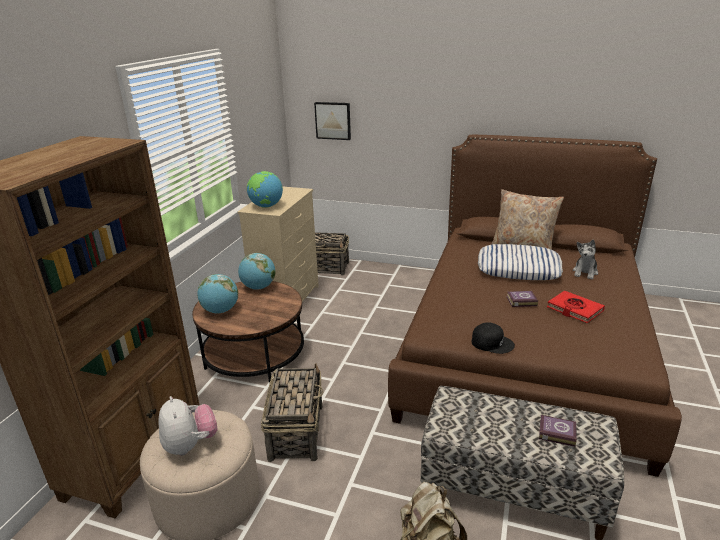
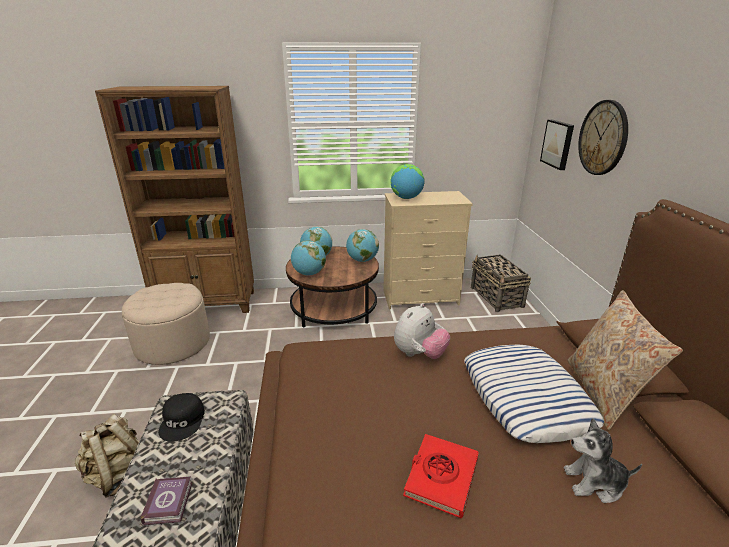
camera: 65 degrees right, 0 degrees up
(190, 445) = (157, 296): plush toy -> plush toy (419, 354)
(255, 322) = (309, 274): none -> globe
(296, 431) = (248, 358): basket -> none
(389, 107) = (603, 138): none -> wall clock
(492, 343) = (304, 400): black cap -> black cap (183, 421)
(520, 301) = (423, 411): book -> none

